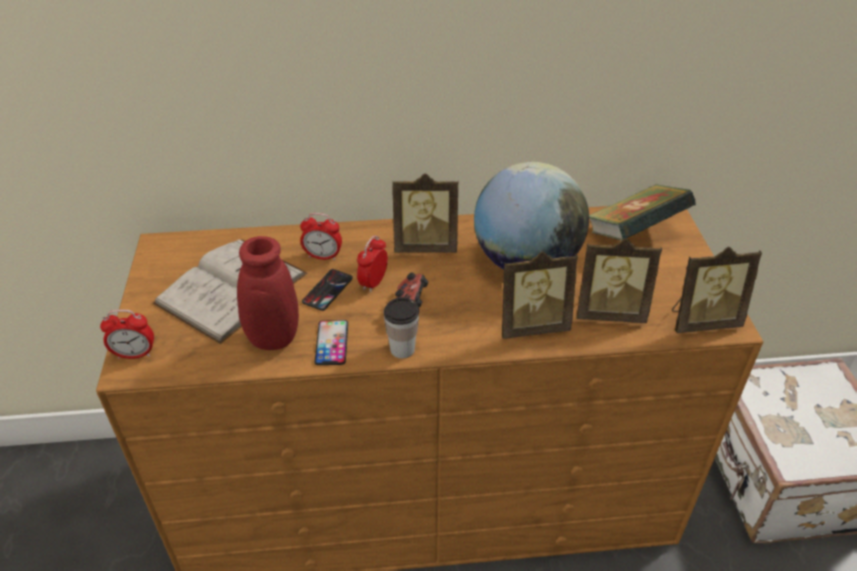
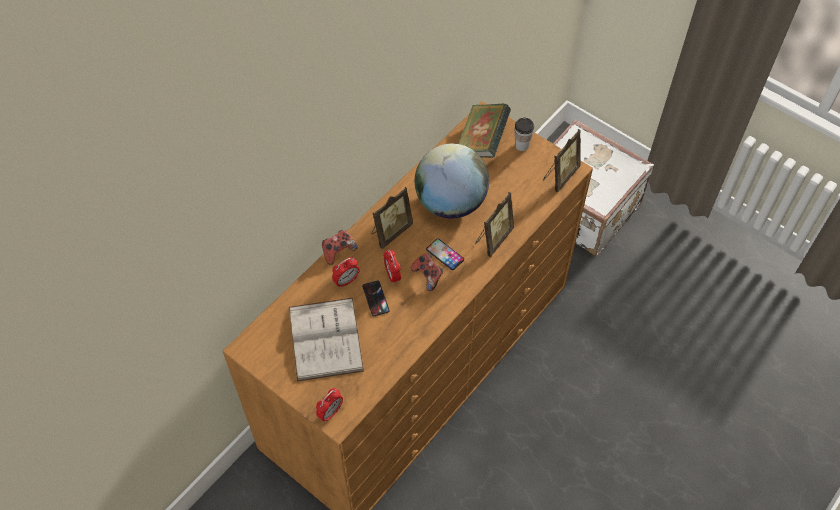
camera: 45 degrees left, 15 degrees up
(270, 340) = (385, 349): red vase -> none
(332, 343) = (415, 324): phone -> phone (445, 254)
(352, 229) = (338, 251): none -> game controller
(402, 349) = (451, 300): cup -> cup (521, 145)
(609, 312) = (518, 203): picture frame -> none

